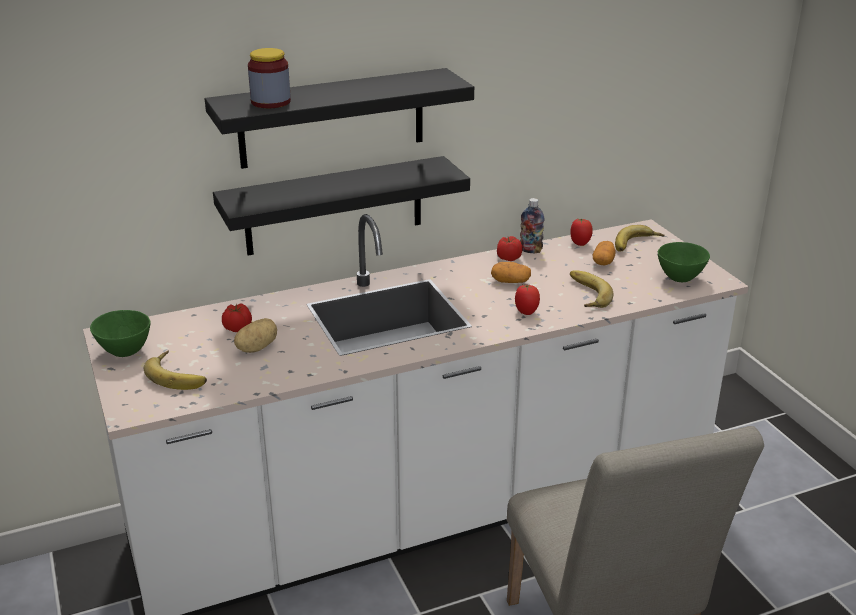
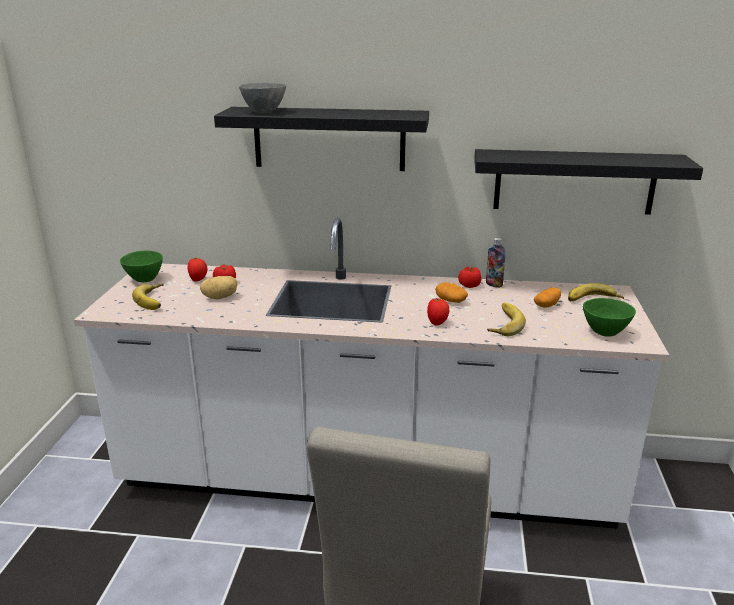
camera: 30 degrees right, 5 degrees down
(271, 102) = (264, 112): jar -> grey bowl
(334, 206) = (329, 211): black shelf -> black shelf (574, 182)
(580, 243) = (542, 288): tomato -> tomato (198, 280)

